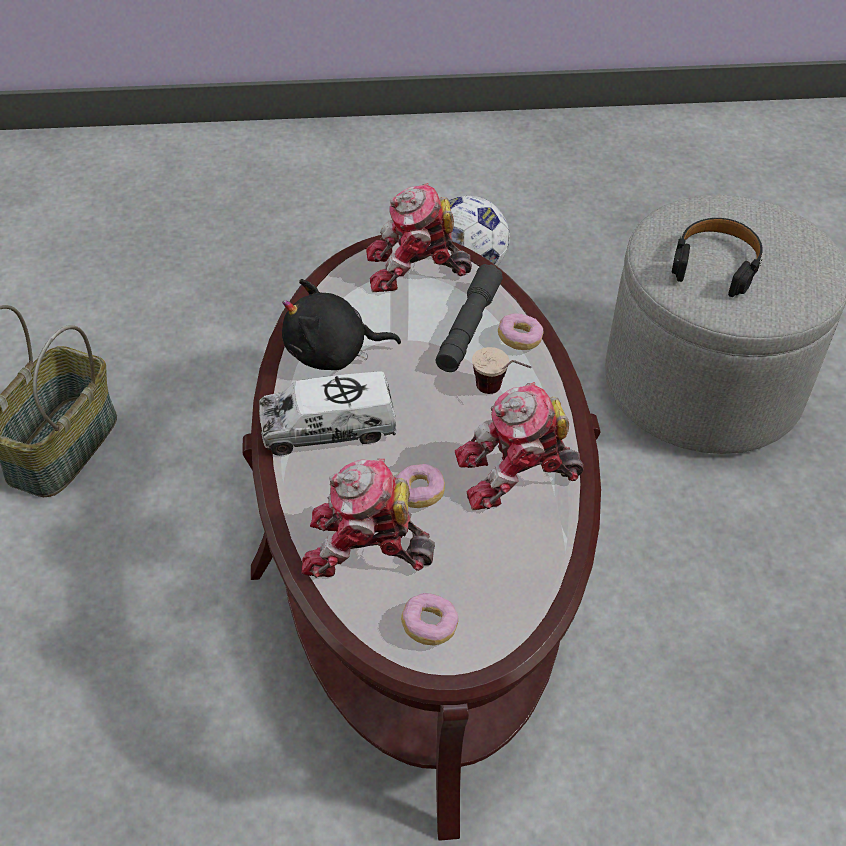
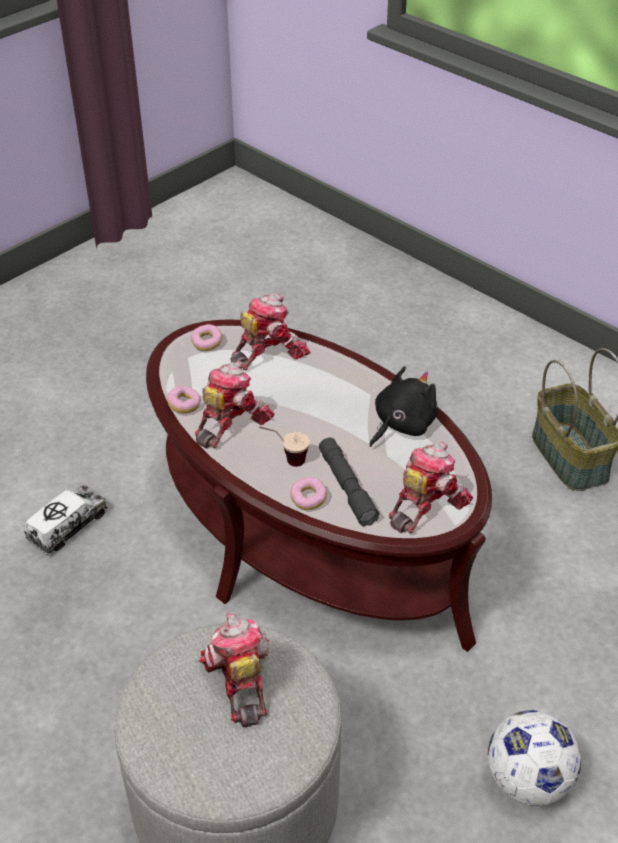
camera: 140 degrees right, 5 degrees down
(328, 428) = (351, 387): toy truck -> toy truck (68, 526)
(419, 493) = (270, 387): donut -> donut (184, 405)
(716, 264) = (238, 681): black headphones -> toy robot

